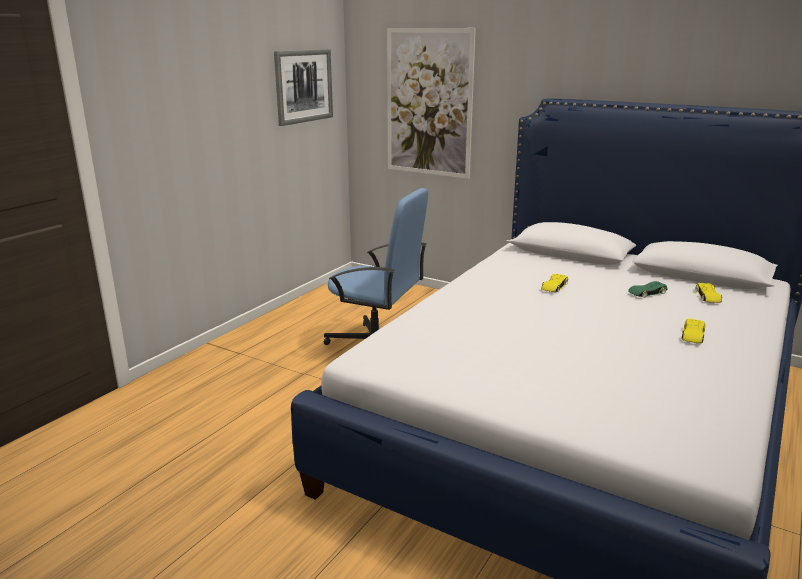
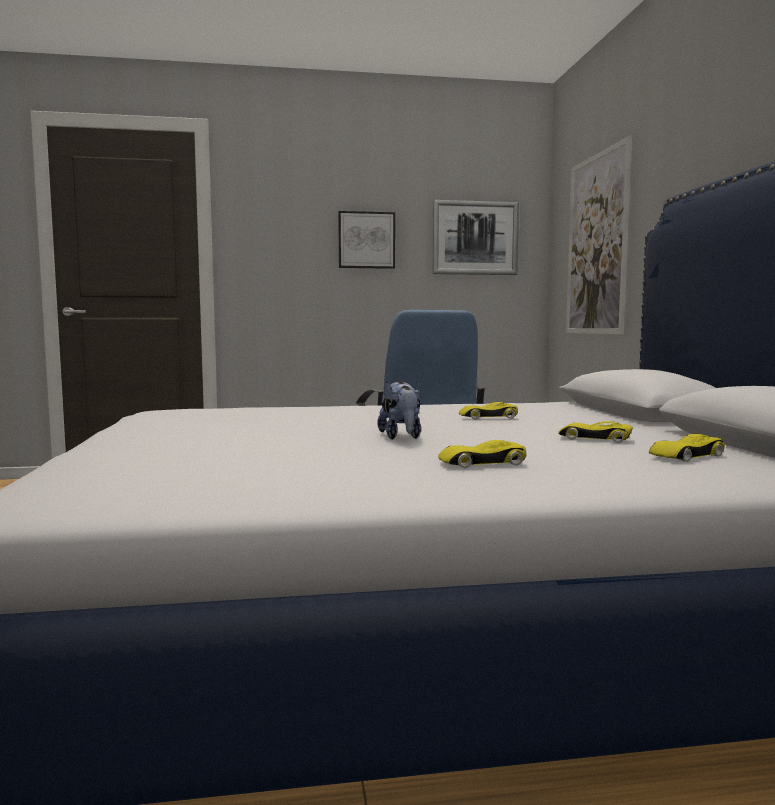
camera: 50 degrees right, 15 degrees down
(228, 99) = (366, 240): none -> picture
(601, 327) = (401, 437): none -> plush toy
(647, 293) = (594, 438): green toy car -> yellow toy car

